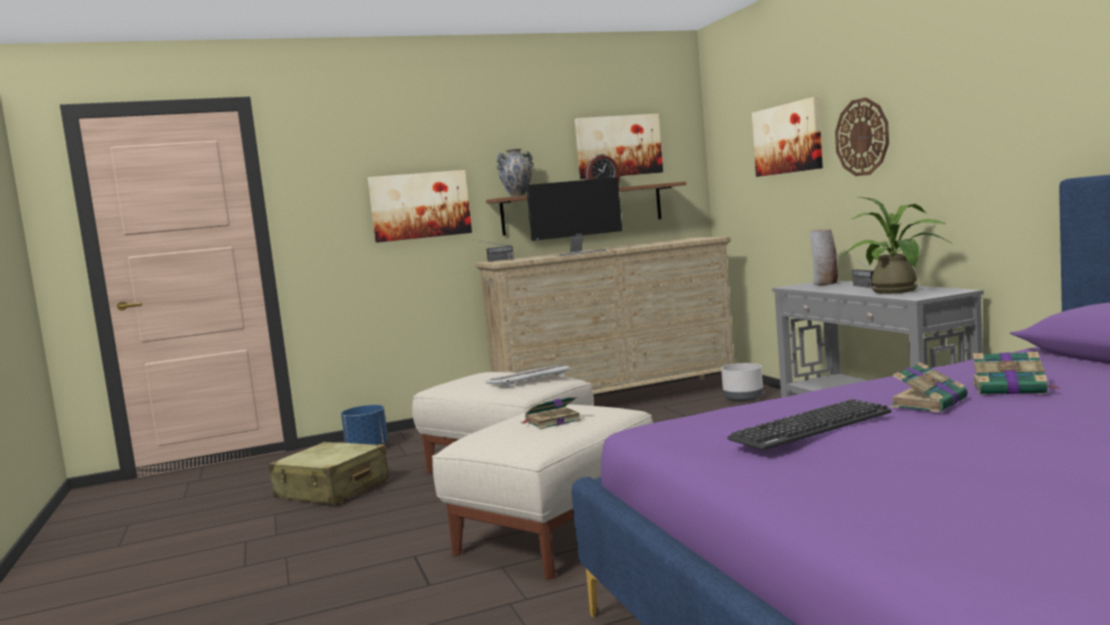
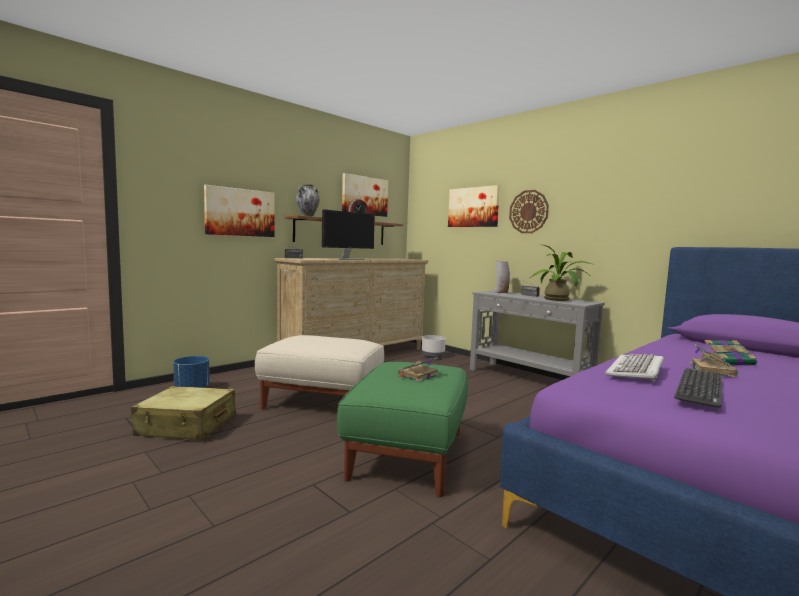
camera: 25 degrees left, 0 degrees up
(528, 379) = (348, 342): keyboard -> keyboard (636, 370)
(558, 531) = (408, 454): beige ottoman -> green ottoman

